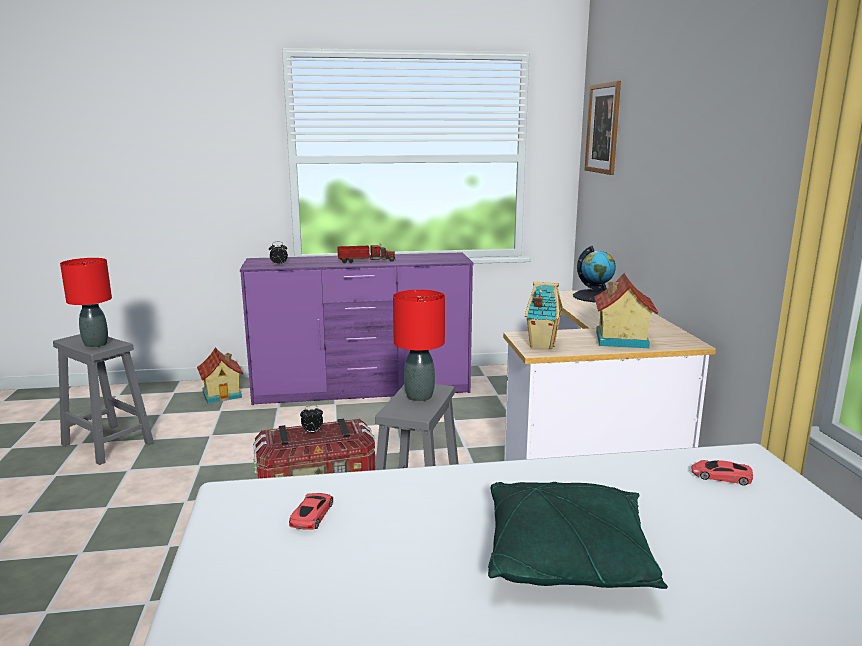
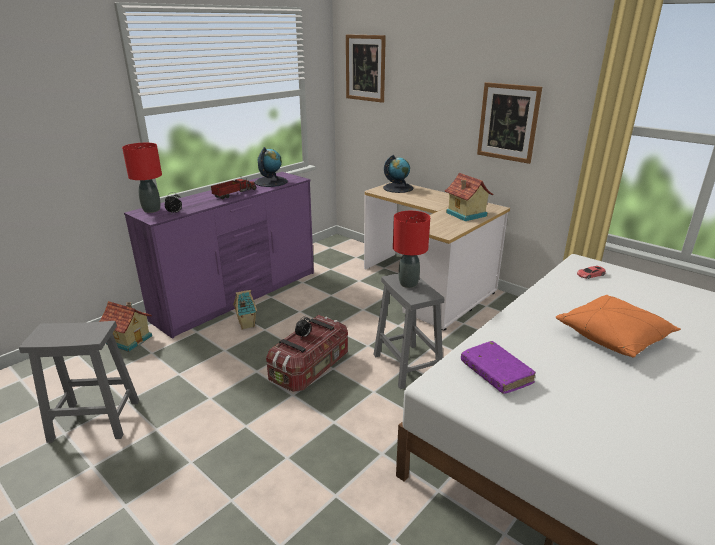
camera: 40 degrees left, 10 degrees up
(96, 344) = (79, 333): red table lamp -> red table lamp (152, 210)
(312, 514) = (496, 373): red toy car -> purple book
(425, 258) = (271, 182): none -> globe
(541, 345) = (440, 229): toy house -> toy house (246, 325)
(567, 557) = (613, 336): green pillow -> orange pillow
(723, 202) = (508, 122): none -> picture

